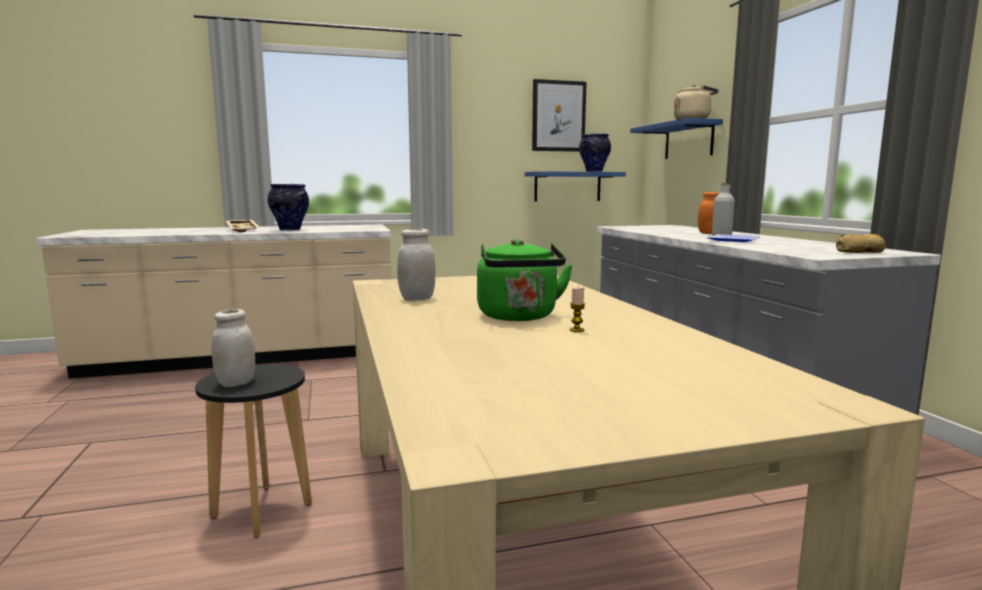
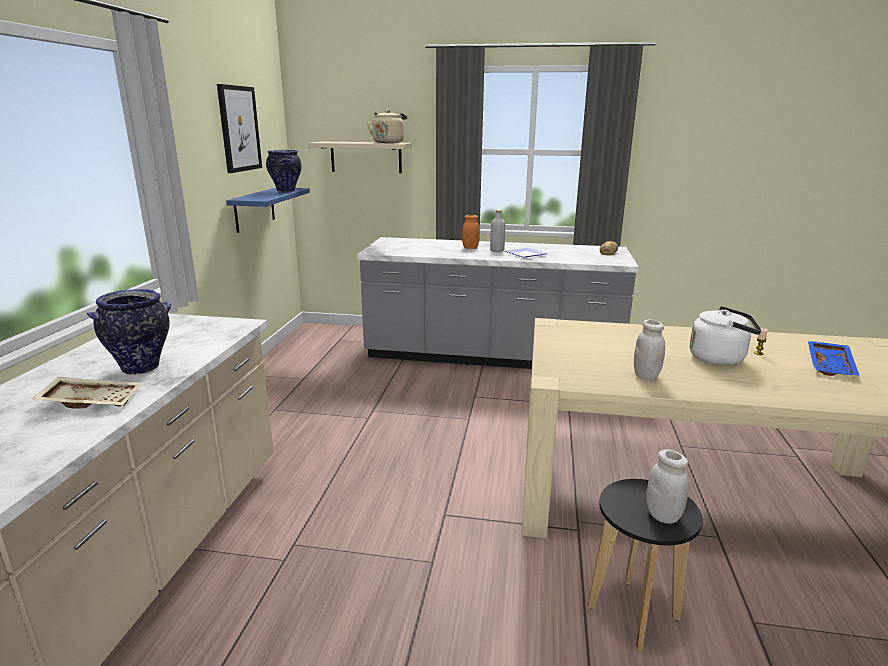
camera: 65 degrees left, 10 degrees up
(519, 317) = (720, 358): green kettle -> white kettle
(584, 362) = (831, 366): none -> blue tray
(688, 141) = (366, 157): blue shelf -> beige shelf

